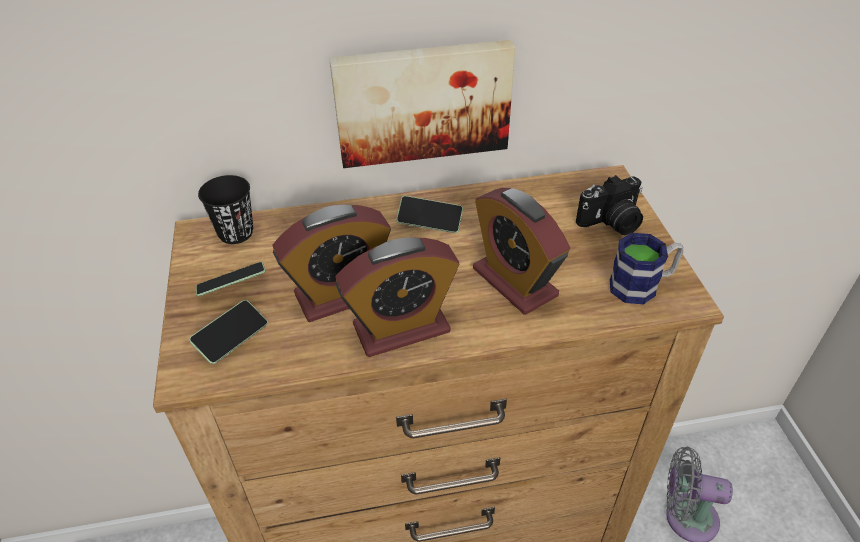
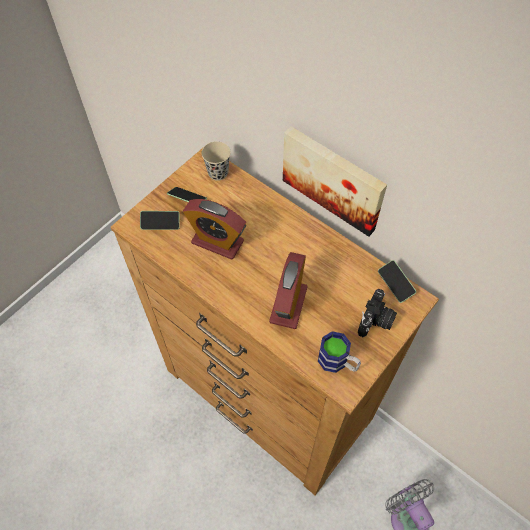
camera: 50 degrees right, 15 degrees up
(236, 233) = (218, 173): black cup -> beige cup
(401, 328) = (218, 279): alarm clock -> none
(429, 221) = (298, 240): phone -> phone (395, 284)
(611, 223) = (376, 321): camera -> camera turned 90 degrees counterclockwise

